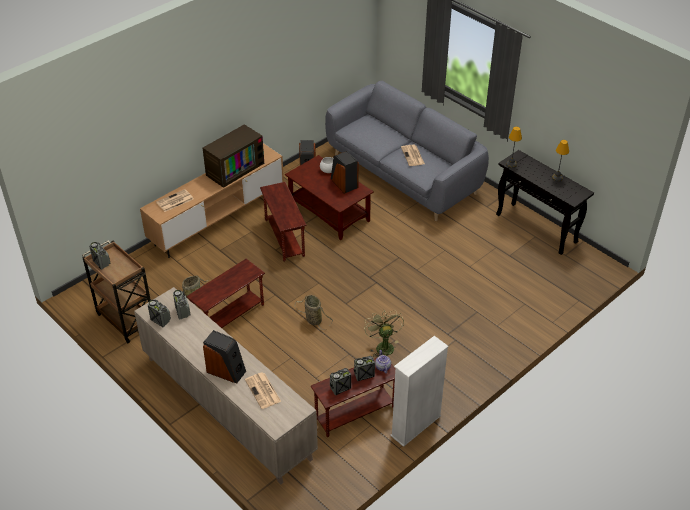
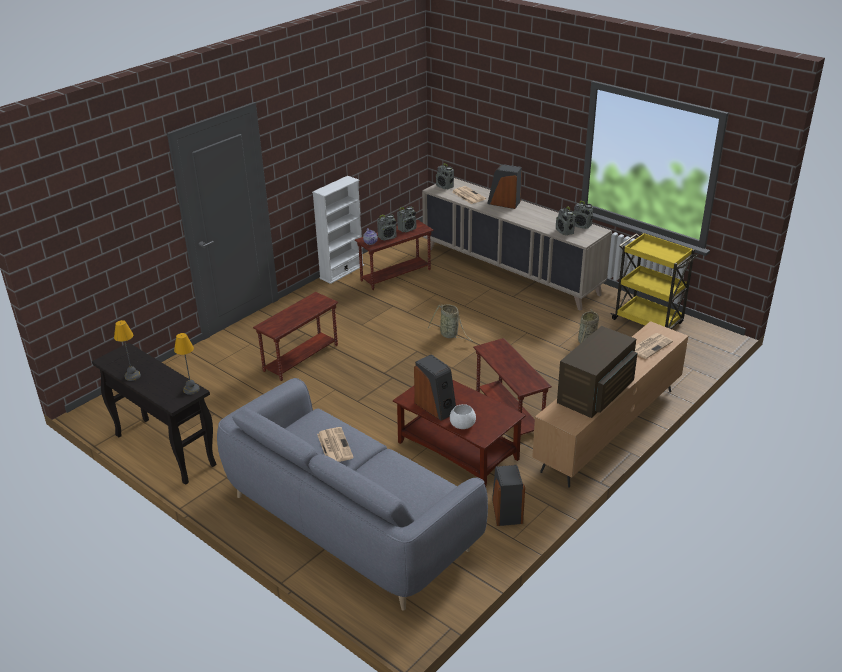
camera: 175 degrees right, 10 degrees down
(101, 263) = (673, 253): radio -> radio (445, 186)
(125, 319) = (648, 322): brown cart -> yellow cart
(230, 317) = (539, 330): brown side table -> brown side table (300, 358)
(383, 346) = (373, 319): green fan -> none

